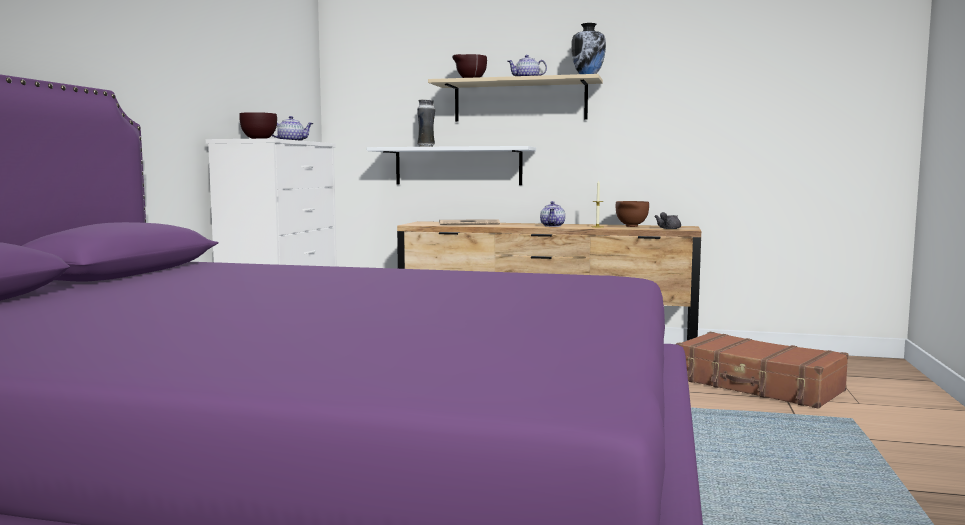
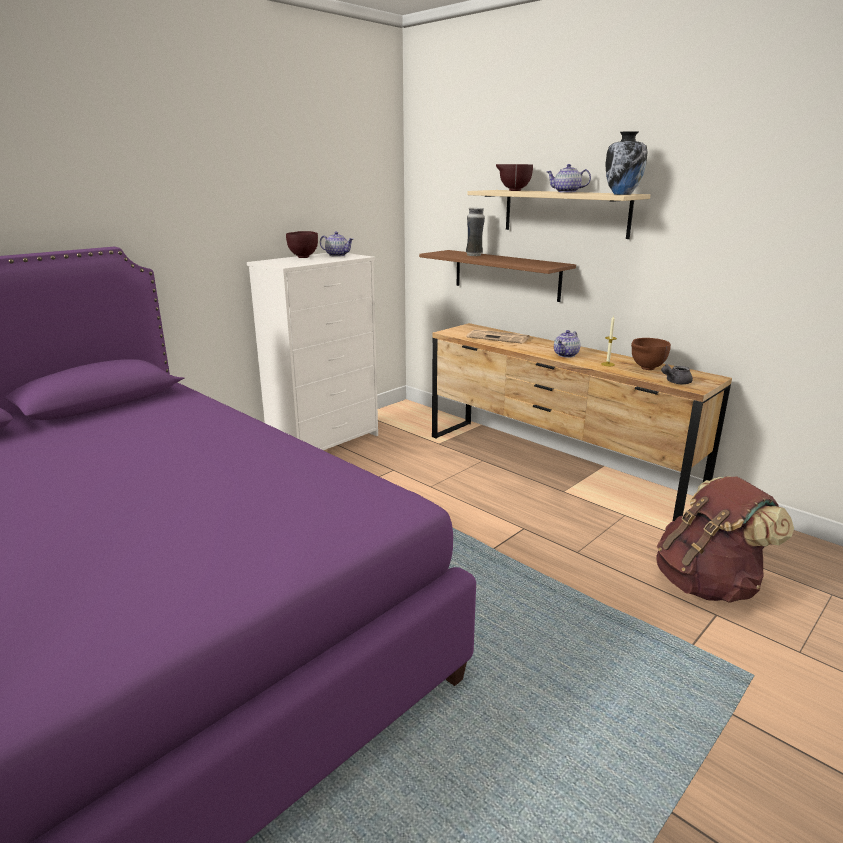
camera: 30 degrees right, 15 degrees up
(458, 166) = (506, 275): white shelf -> brown shelf
(758, 385) = (708, 584): brown suitcase -> brown backpack

